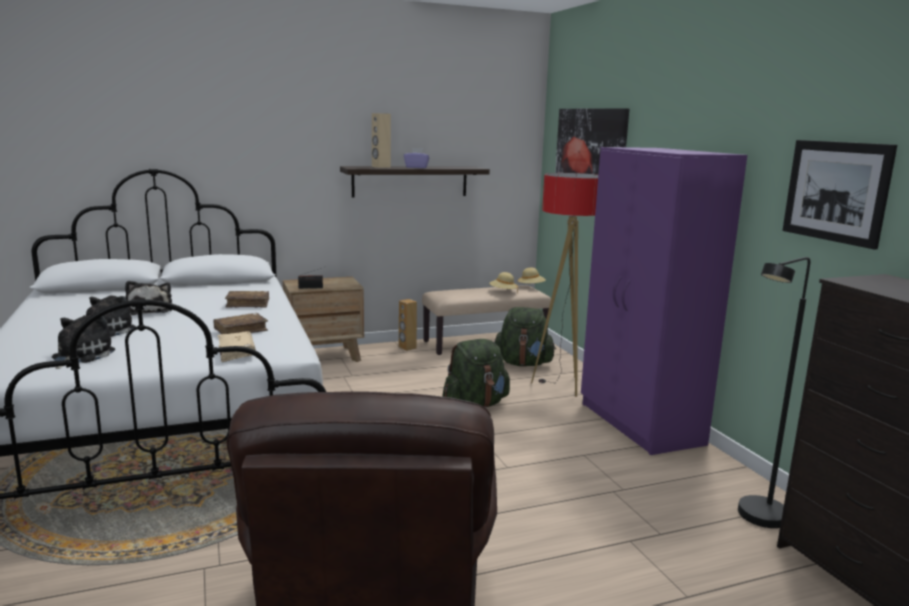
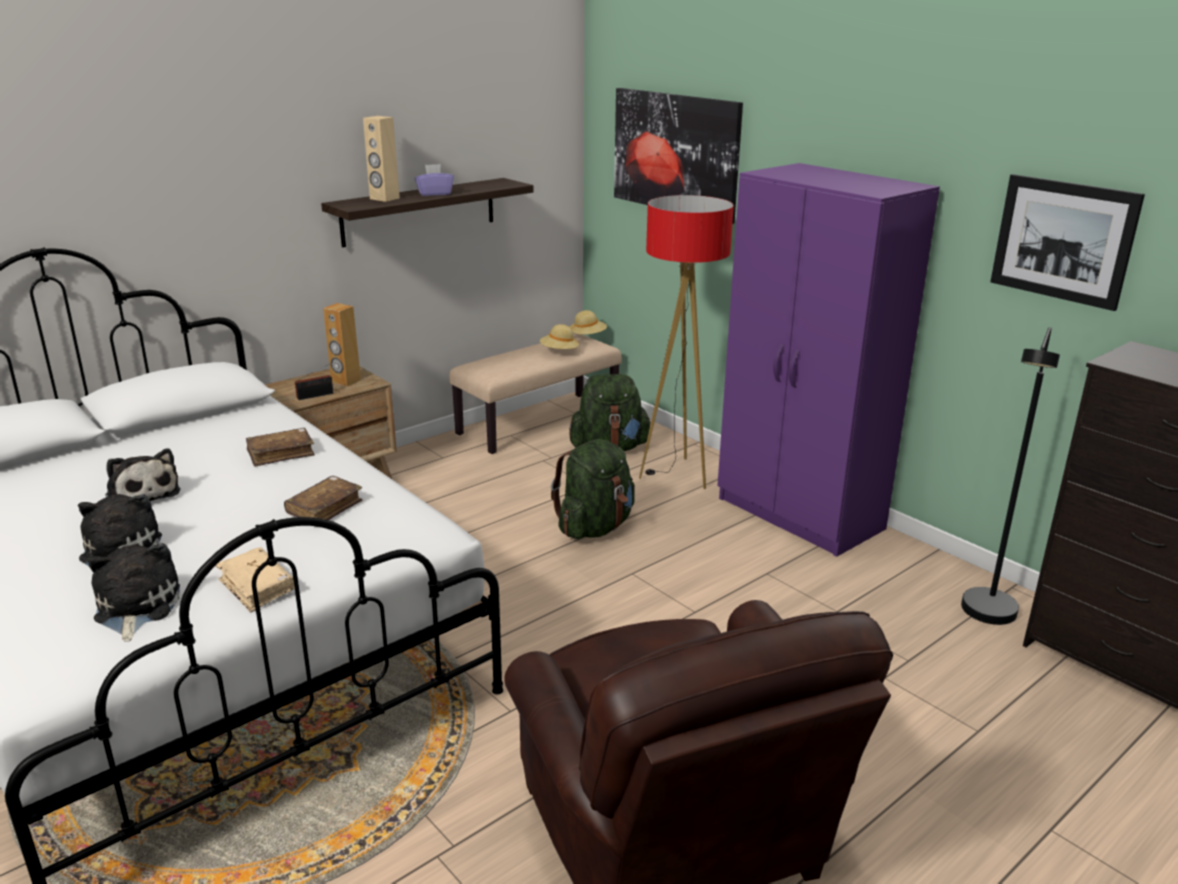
camera: 20 degrees left, 10 degrees up
(236, 352) = (362, 551): beige book -> beige book (257, 587)
(407, 347) = (441, 449): brown speaker -> brown speaker (345, 381)

